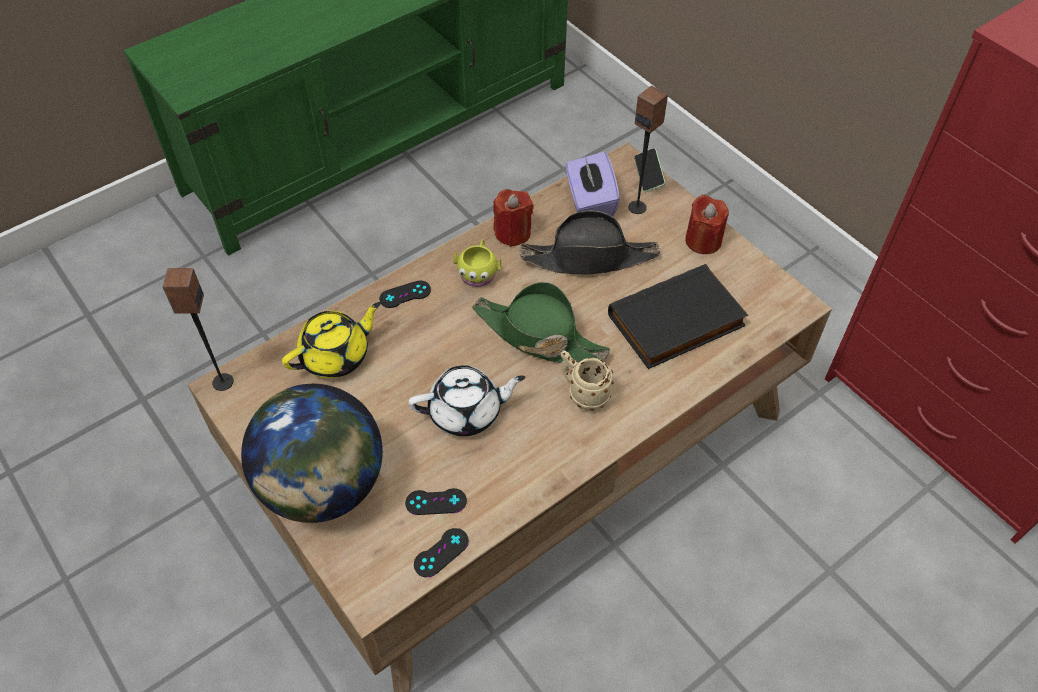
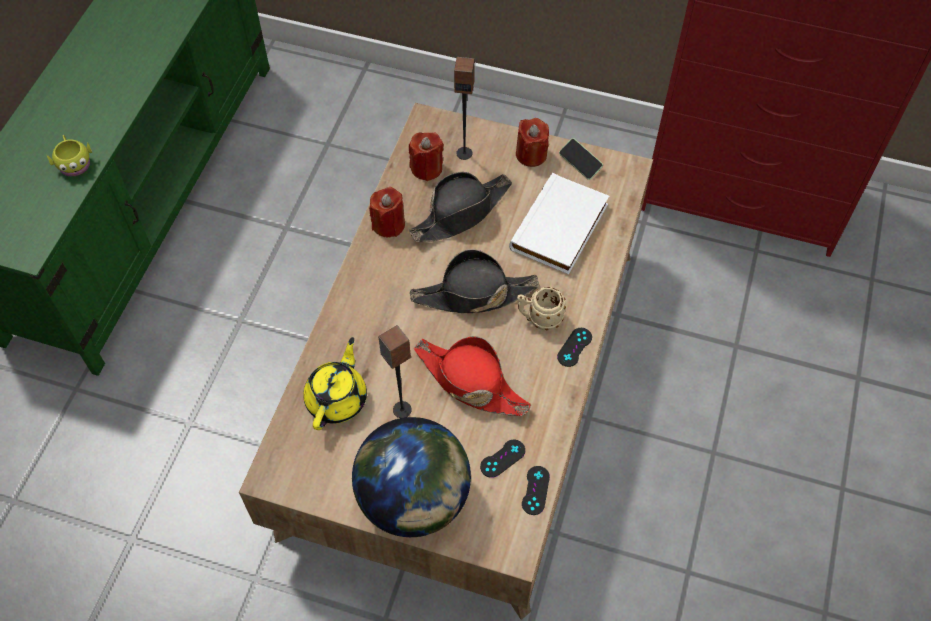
camera: 35 degrees left, 5 degrees up
(222, 382) = (266, 473): speaker -> speaker (401, 410)
(405, 294) = (348, 320): black game controller -> black game controller (574, 347)
(467, 412) = (470, 381): white teapot -> red hat
(478, 272) = (389, 270): yellow mug -> yellow mug (74, 163)
(538, 336) = (473, 294): green hat -> black hat
(590, 203) = (426, 168): purple tissue box -> red candle
(648, 175) = (452, 122): phone -> phone (580, 163)
(677, 323) = (561, 228): black book -> white book

